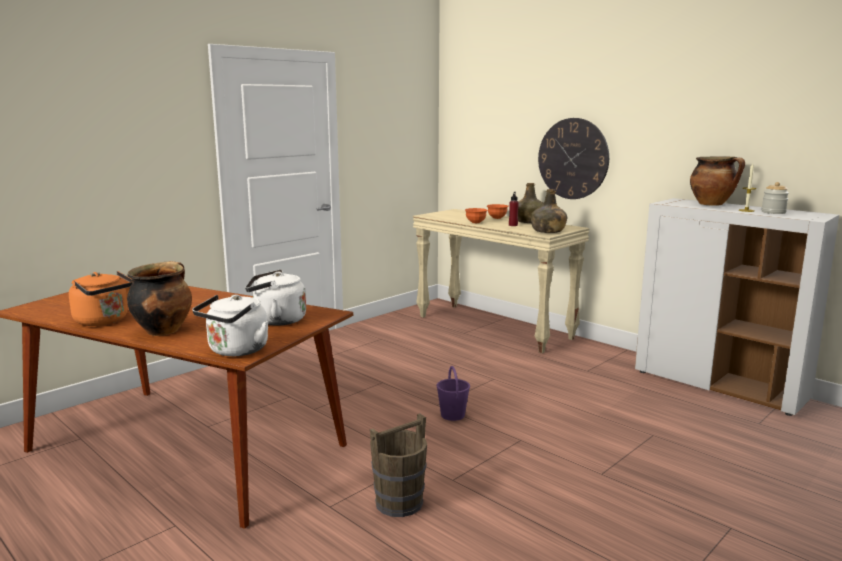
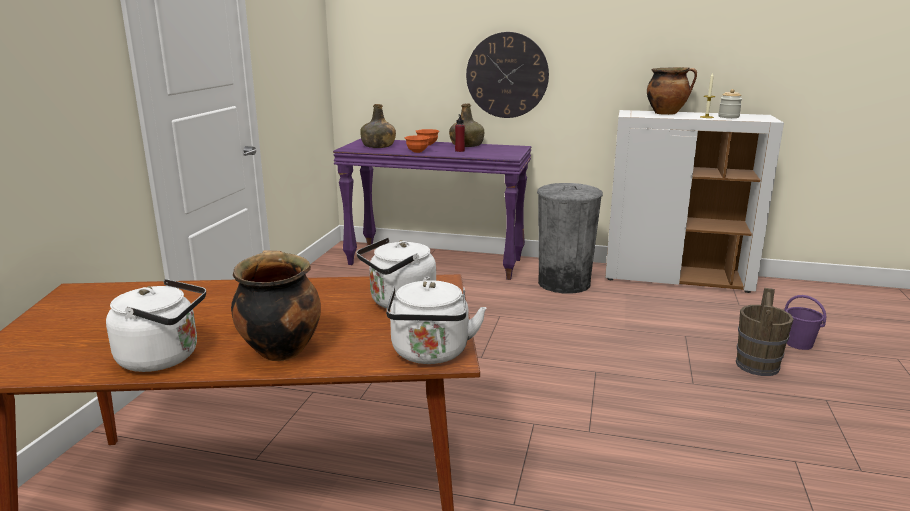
camera: 30 degrees left, 5 degrees up
(104, 321) = (164, 358): orange kettle -> white kettle
(399, 502) = (573, 473): brown bucket -> brown bucket (757, 365)
(452, 415) = (508, 364): purple bucket -> purple bucket (799, 344)
(494, 327) = (436, 262): beige console table -> purple console table
(548, 231) = (504, 153): green bottle -> green bottle (378, 146)
(590, 366) = (564, 283): none -> grey trash can

